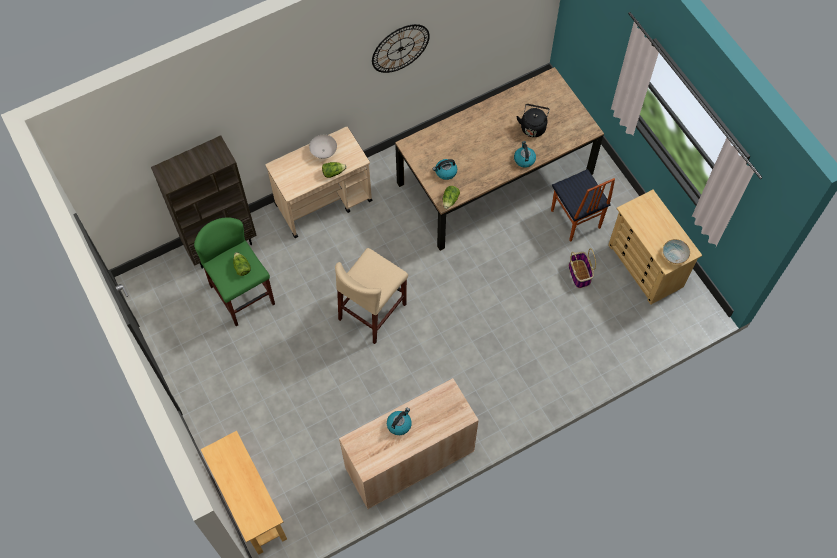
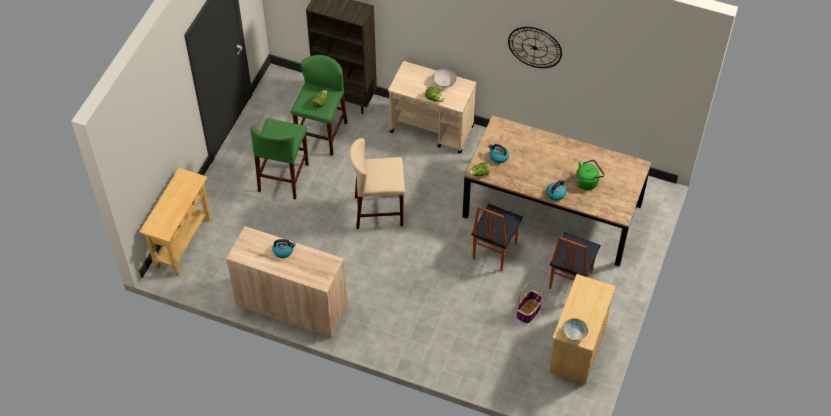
camera: 50 degrees right, 10 degrees down
(260, 363) = (283, 177): none -> green stool
(496, 253) = (493, 251): none -> chair
(533, 127) = (587, 181): black kettle -> green kettle

